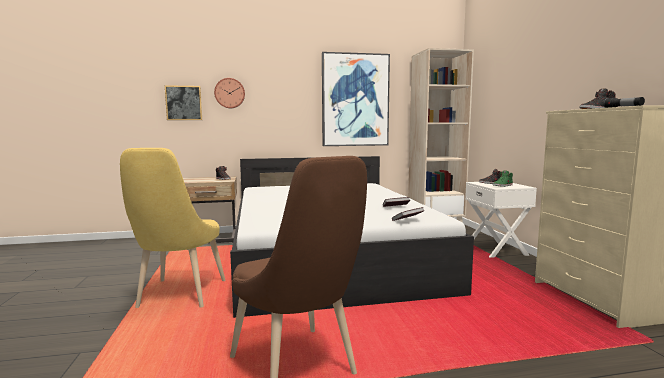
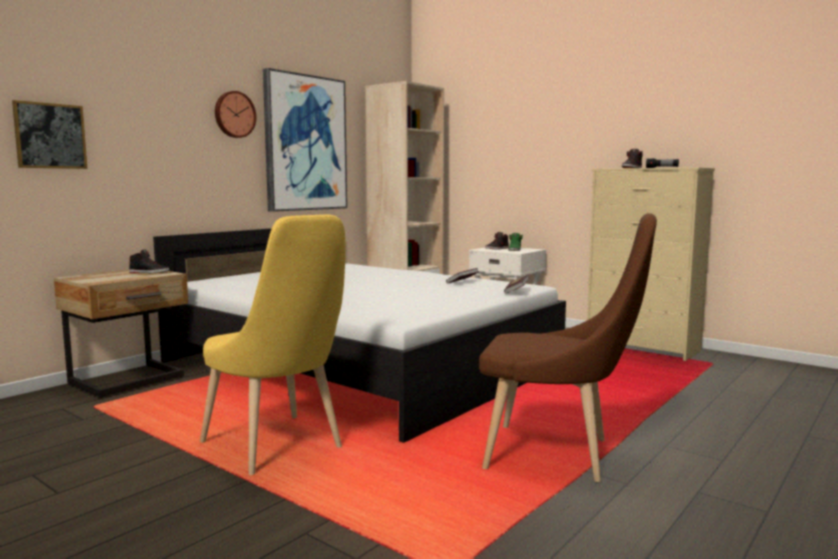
camera: 40 degrees left, 0 degrees up
(229, 93) = (131, 122): wall clock -> wall clock (234, 114)

